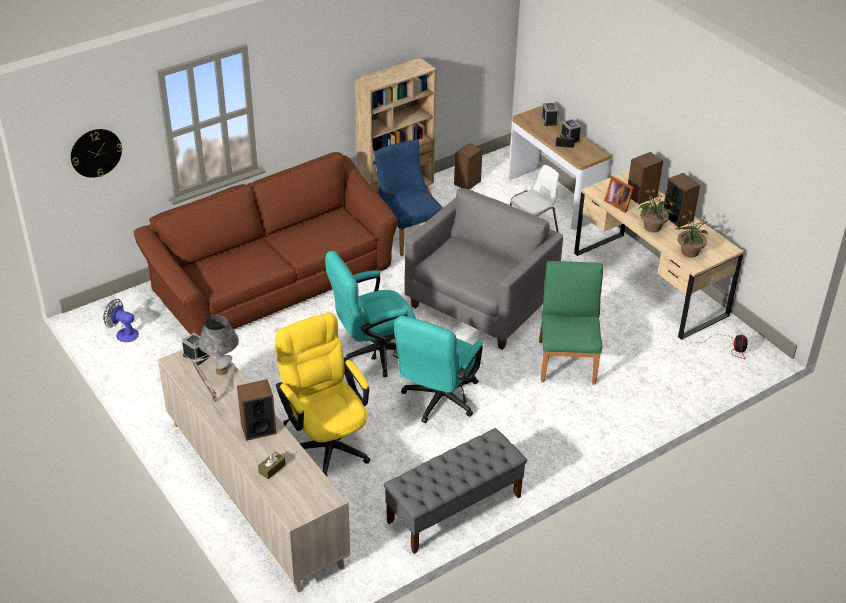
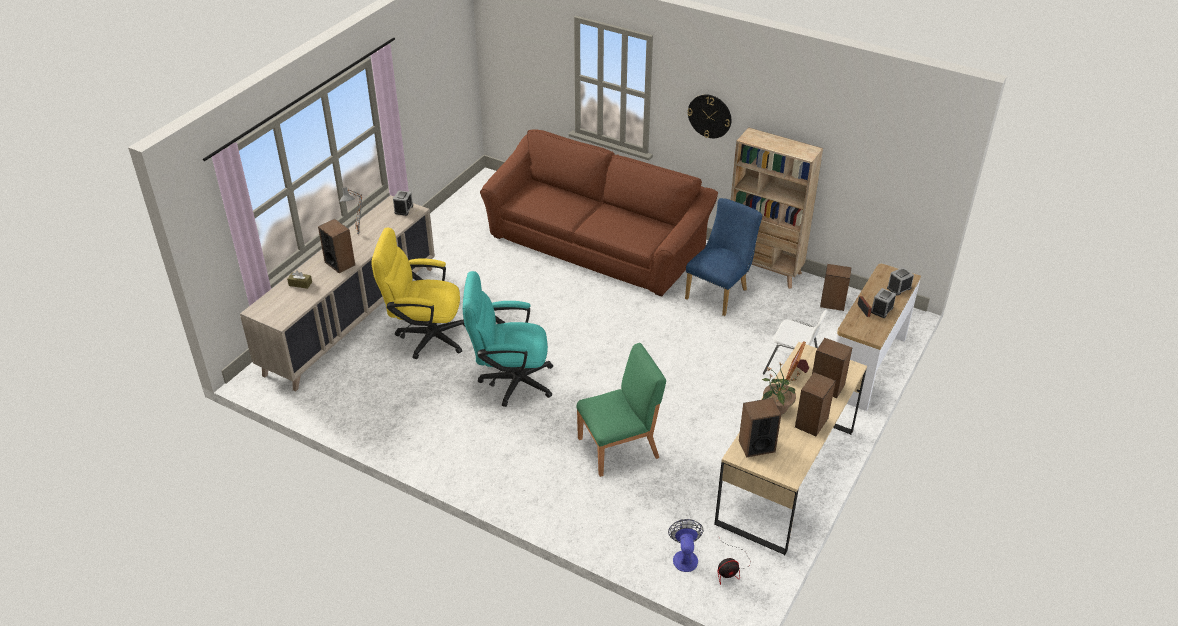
camera: 65 degrees right, 0 degrees up
(96, 152) = (521, 55): wall clock -> wall clock (709, 116)
(123, 334) = (481, 199): fan -> fan (685, 557)
(221, 371) = (394, 226): grey table lamp -> none
(326, 442) = (425, 336): yellow office chair -> yellow office chair turned 120 degrees counterclockwise
(373, 353) = (545, 326): turquoise office chair -> none
(454, 509) = (386, 431): grey bench -> none
(480, 303) = (659, 366): grey armchair -> none
(689, 252) = (756, 446): potted plant -> speaker

